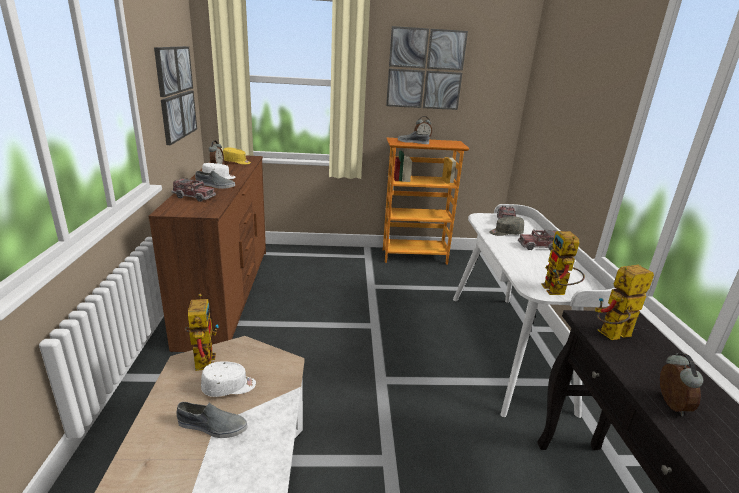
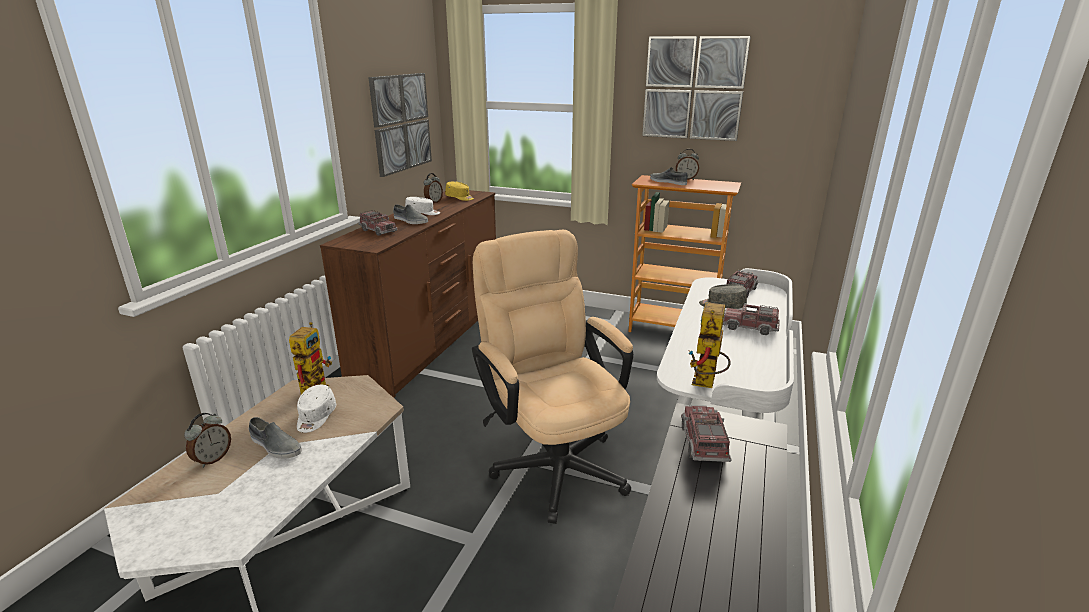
camera: 25 degrees right, 0 degrees up
(229, 387) = (315, 417): white cap -> white cap turned 90 degrees clockwise
(402, 376) = (553, 460): none -> beige office chair
(611, 336) = (703, 443): toy robot -> toy truck
(669, 405) = (680, 531): alarm clock -> alarm clock (212, 459)

